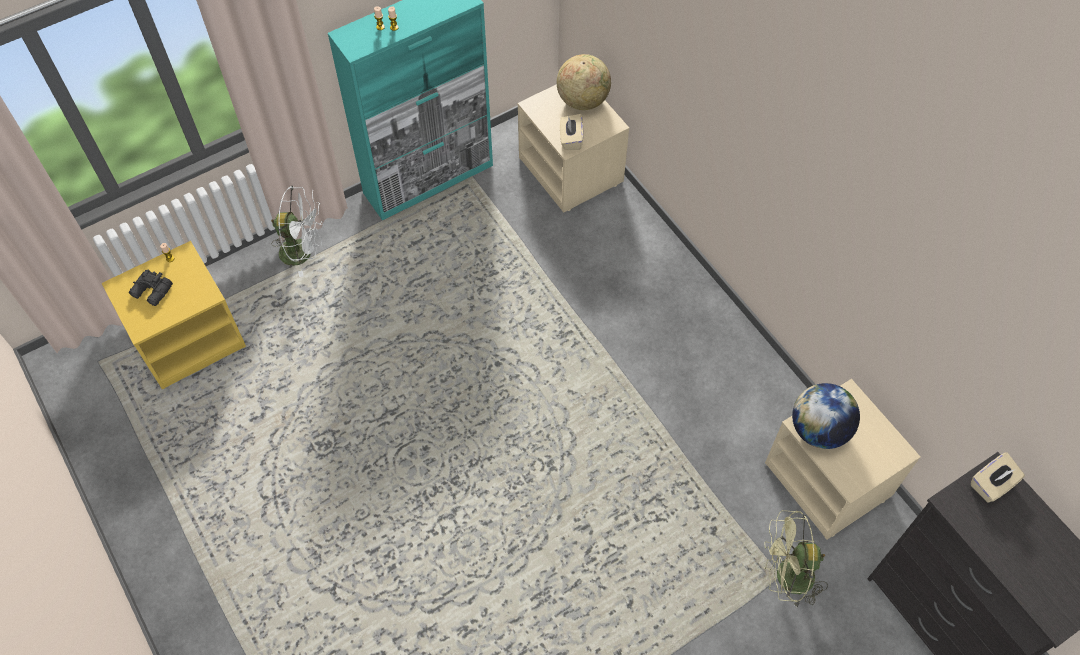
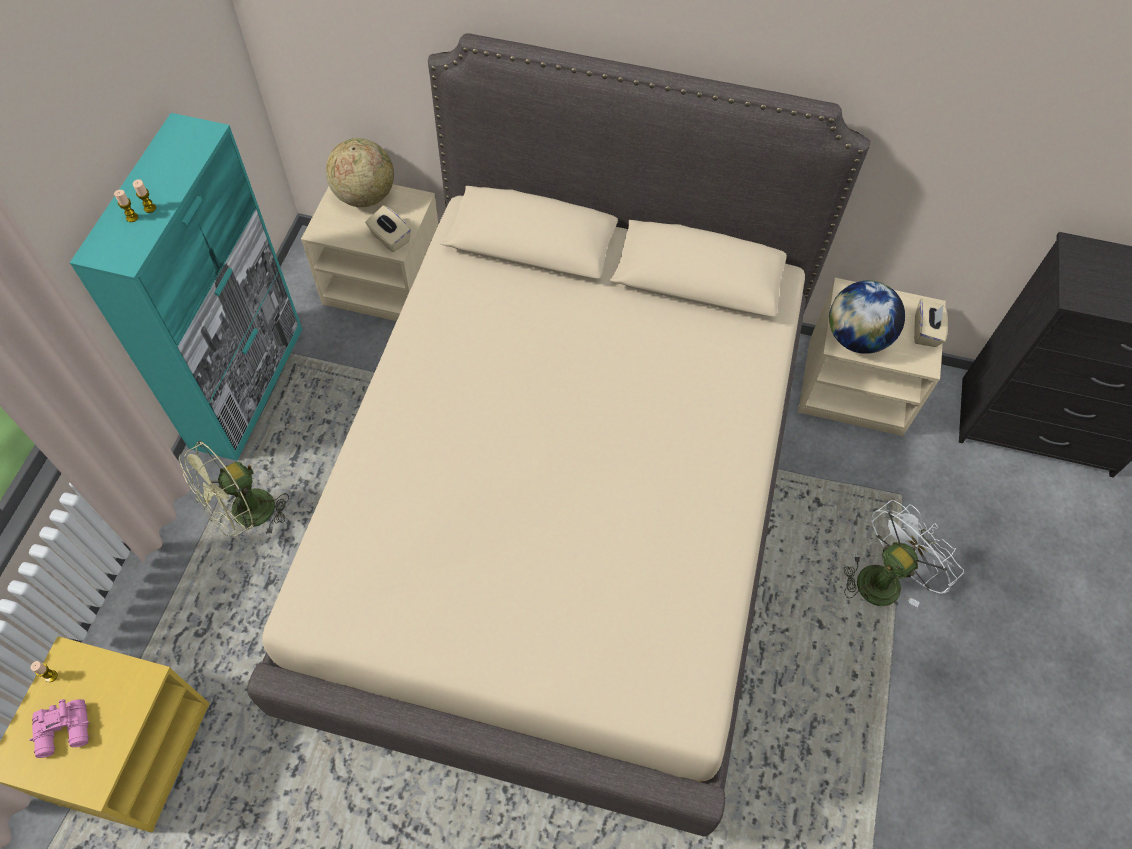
camera: 45 degrees left, 0 degrees up
(152, 292) = (65, 731): black binoculars -> pink binoculars
(303, 252) = (179, 555): white fan -> white fan (884, 578)
(540, 397) = (563, 508): none -> beige bed
(786, 577) = (906, 492): green fan -> green fan (245, 516)
(991, 485) = (1084, 260): beige tissue box -> beige tissue box (926, 332)

